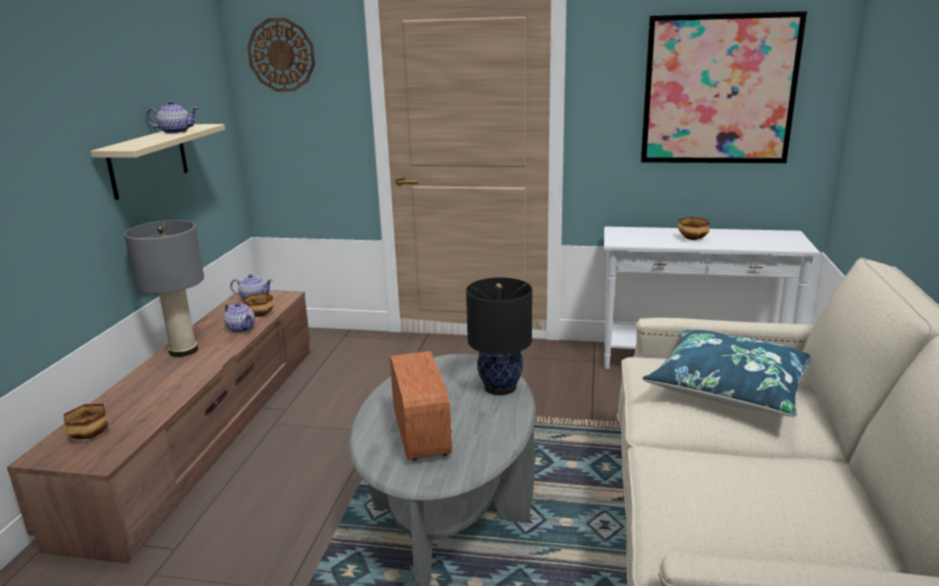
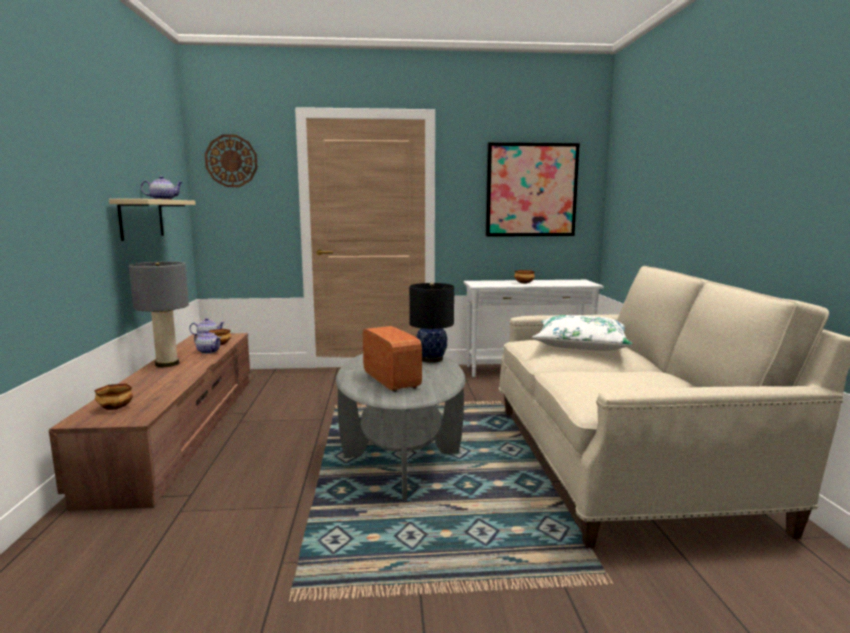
camera: 15 degrees left, 10 degrees down
(730, 387) = (581, 345): blue pillow -> white pillow

